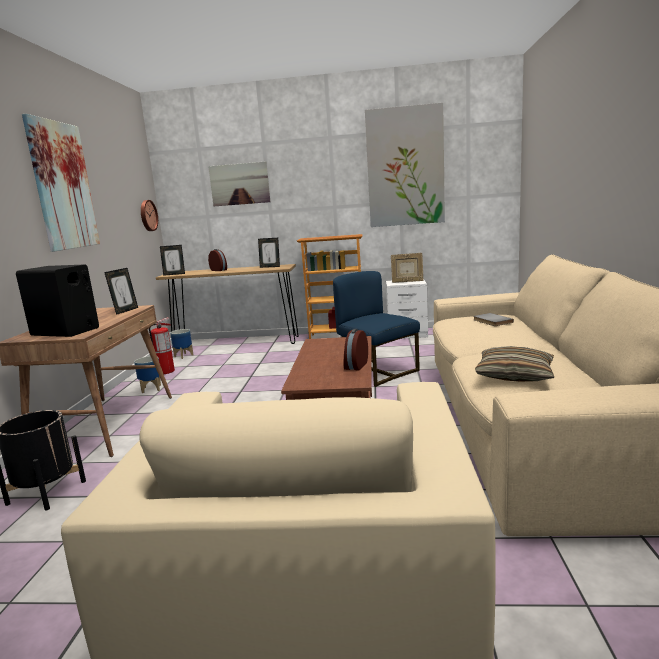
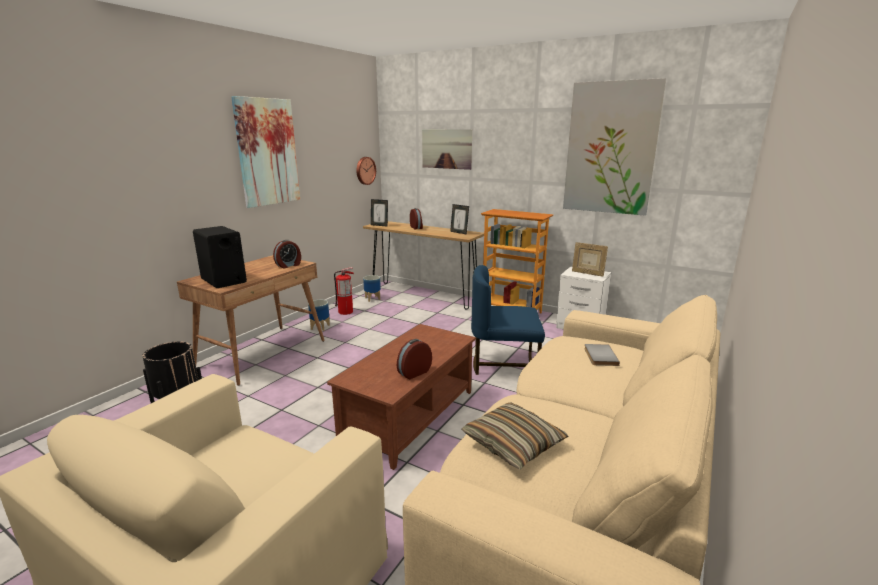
camera: 25 degrees right, 5 degrees up
(125, 311) = (288, 265): picture frame -> alarm clock
(377, 371) = (504, 365): blue chair -> blue chair turned 75 degrees counterclockwise

